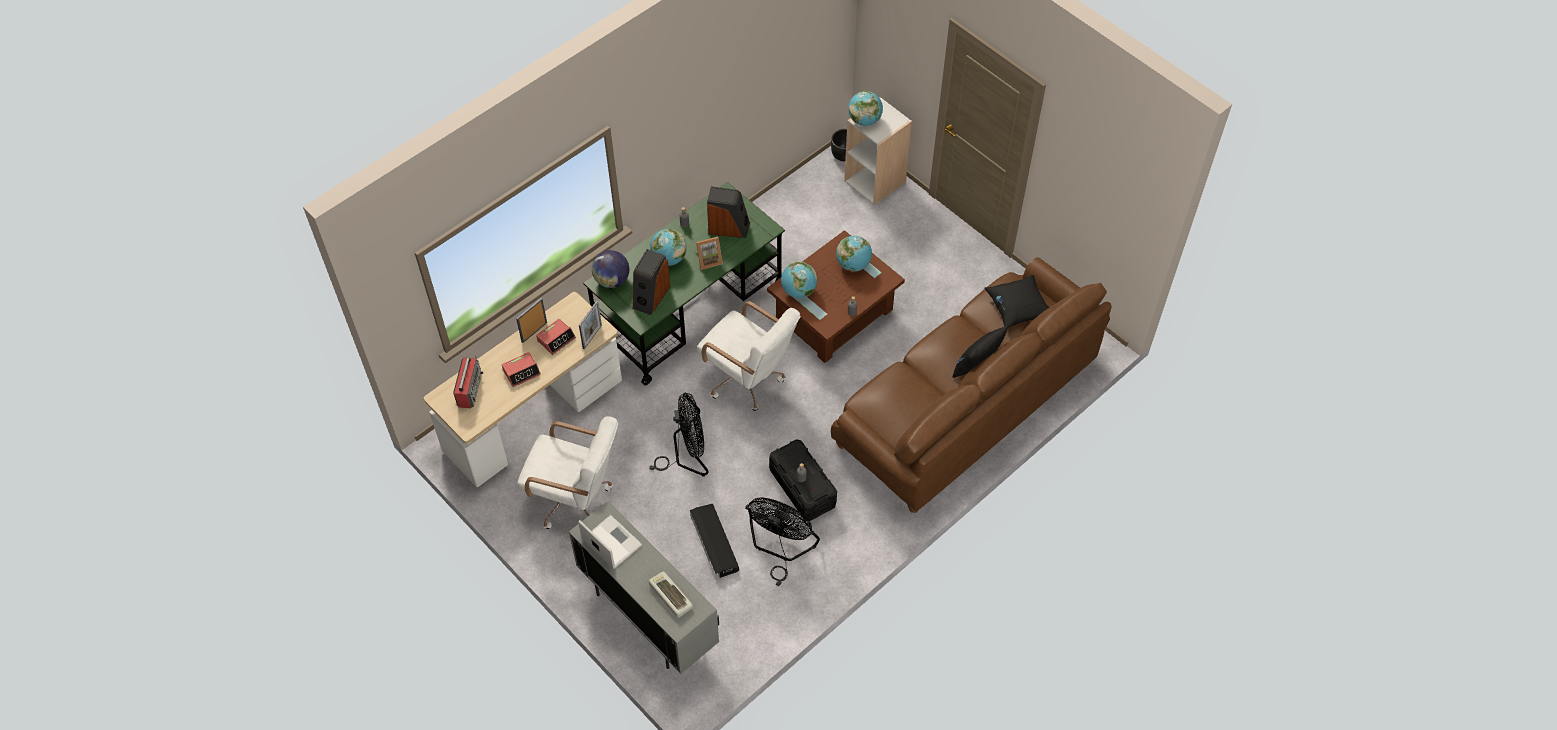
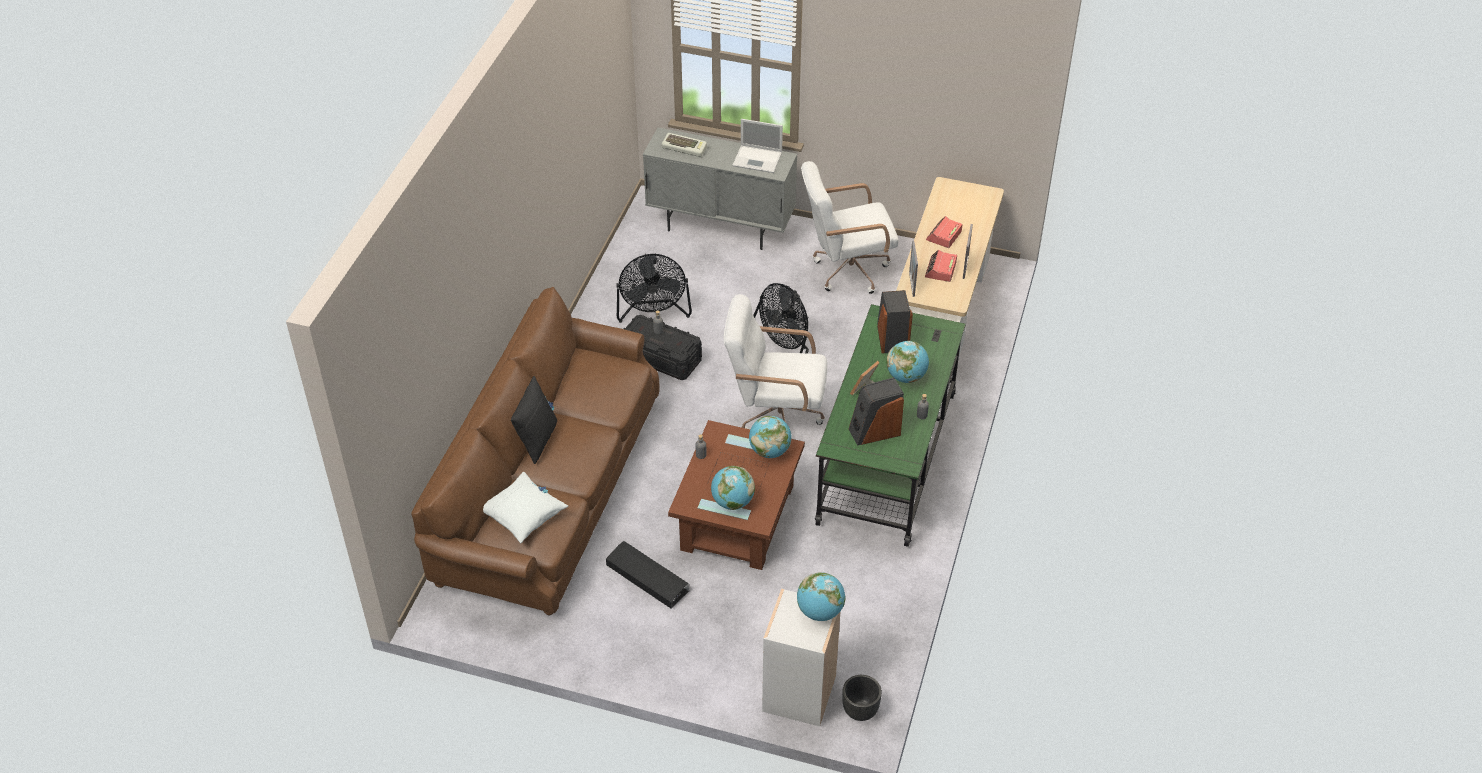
camera: 150 degrees right, 10 degrees down
(470, 389) = (973, 208): radio -> none
(612, 280) = (941, 335): globe -> none
(714, 543) = (707, 291): black storage box -> black storage box (647, 578)
(1018, 307) = (523, 515): black pillow -> white pillow

